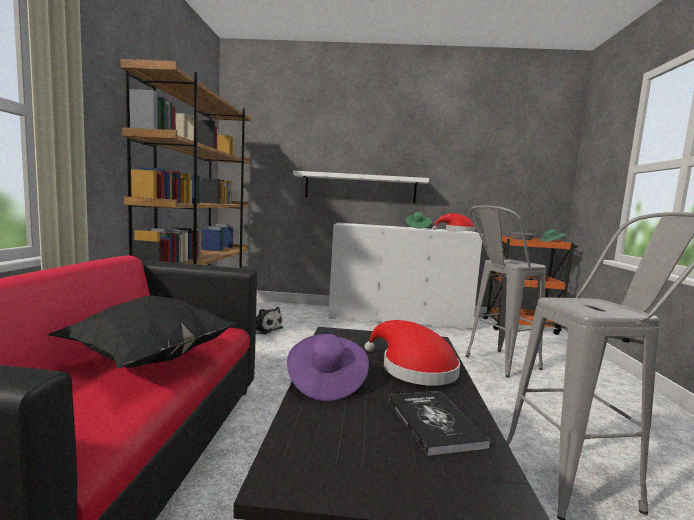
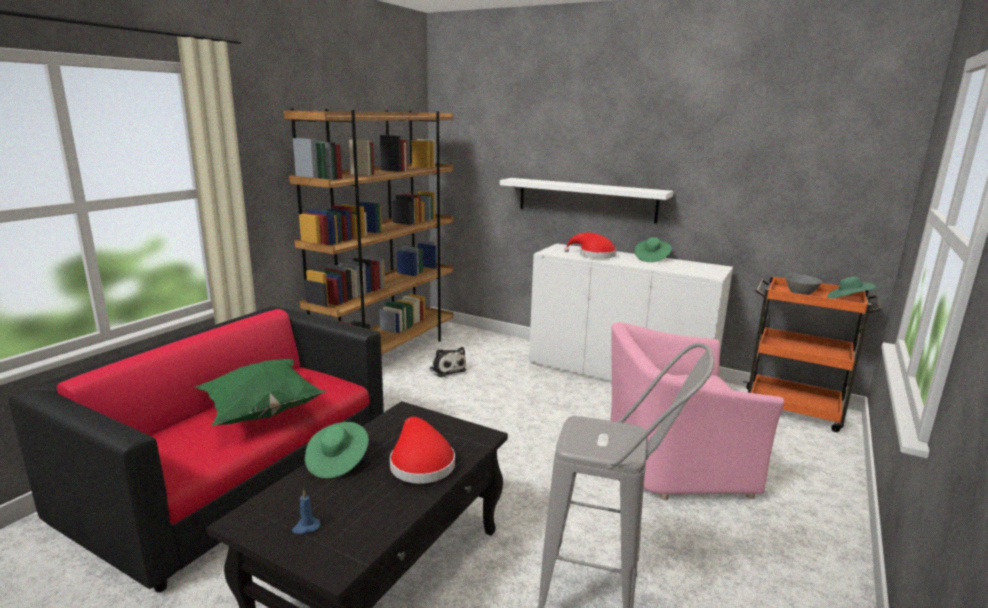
camera: 25 degrees right, 10 degrees up
(147, 361) = (260, 413): black pillow -> green pillow
(325, 382) = (337, 462): purple hat -> green hat
(387, 460) = (306, 527): none -> blue candle
(433, 422) = (369, 511): book -> none
(457, 231) = (696, 270): red hat -> red hat (594, 255)
(495, 364) = (673, 460): grey stool -> pink armchair

